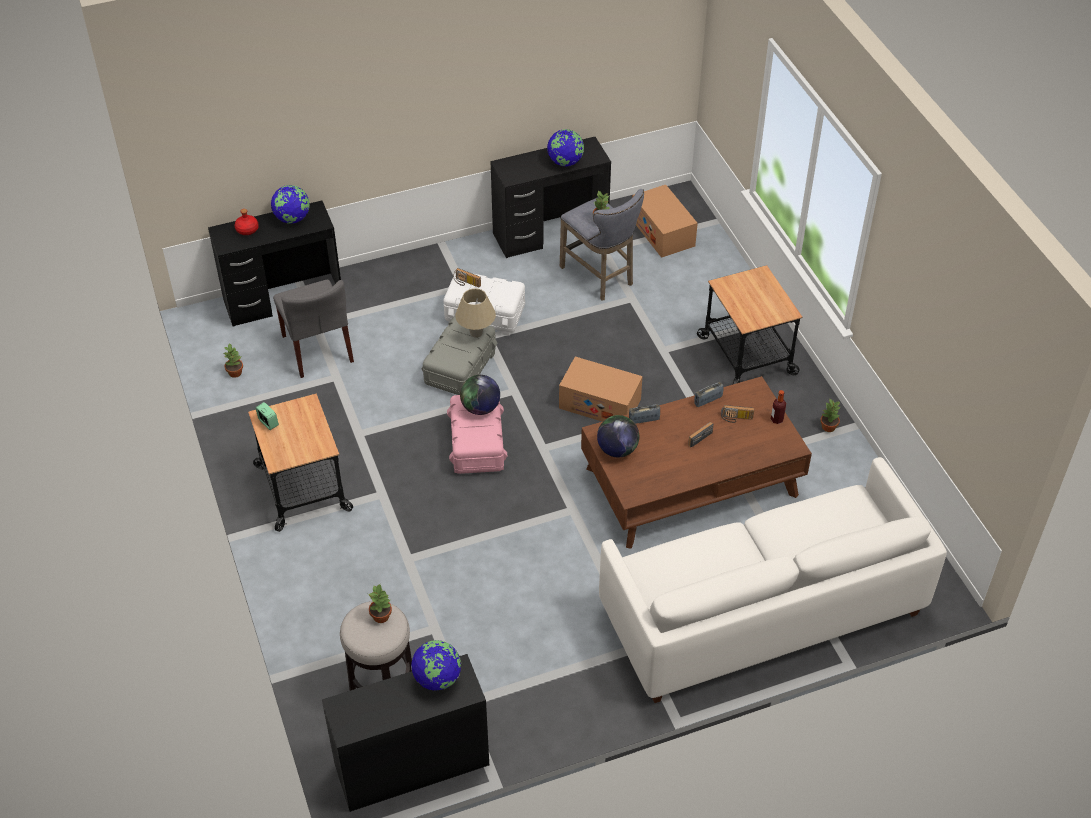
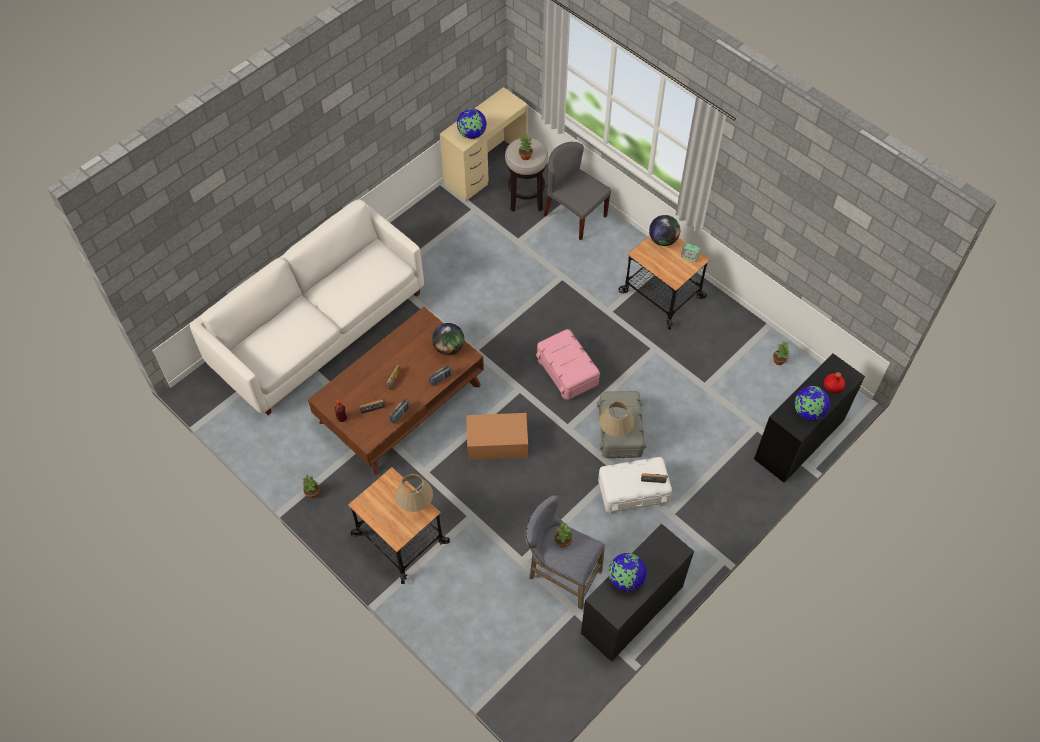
camera: 155 degrees right, 10 degrees up
(318, 349) = (737, 405): grey chair -> grey chair (574, 215)
(412, 765) = (485, 170): black desk -> beige desk
(480, 408) = (571, 368): globe -> globe (663, 240)
(662, 232) = (531, 657): cardboard box -> none
(731, 293) = (416, 505): none -> beige table lamp

